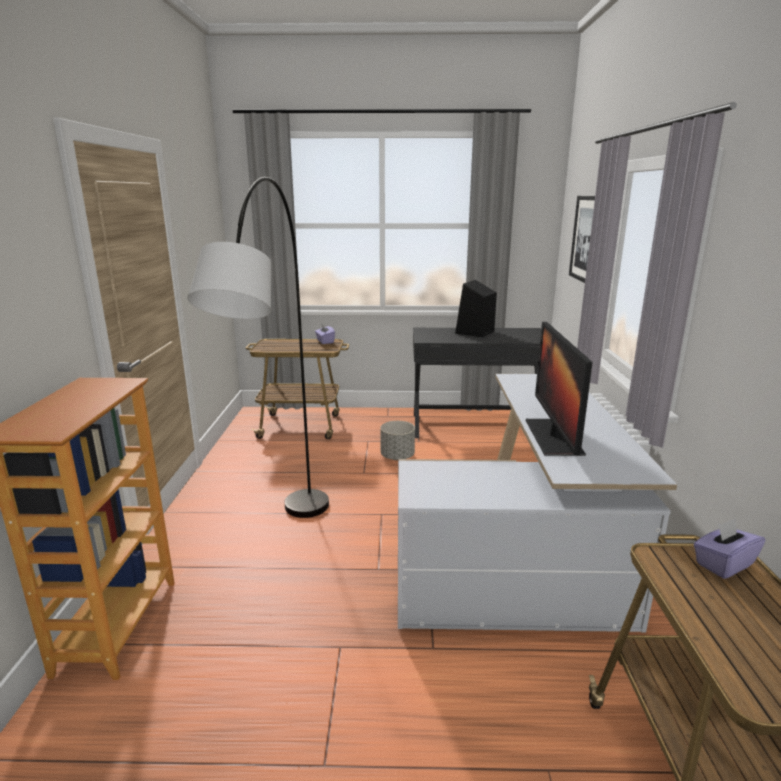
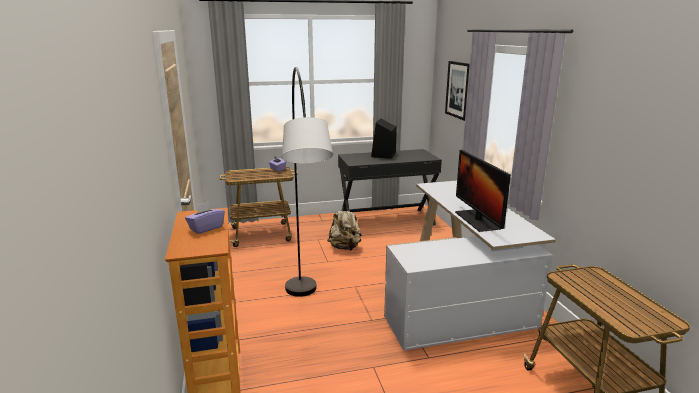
camera: 15 degrees left, 0 degrees up
(397, 456) = (345, 248): grey planter -> beige backpack
(723, 564) = (593, 275): purple tissue box -> purple tissue box (206, 228)

